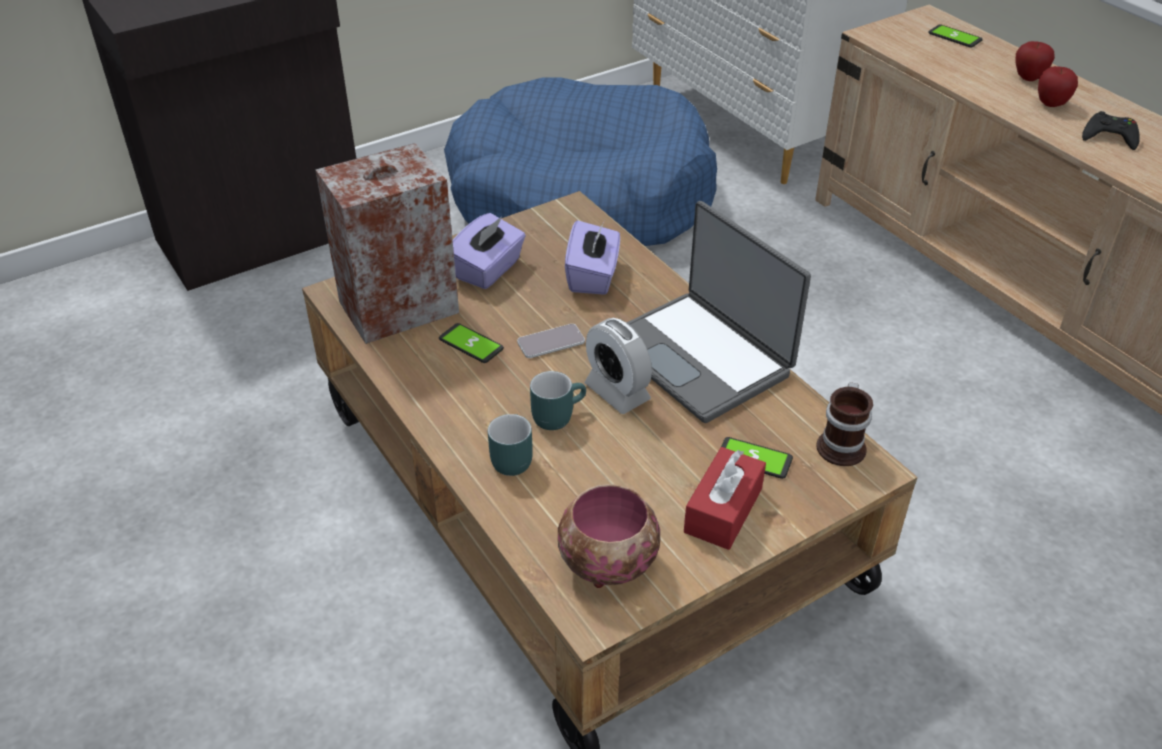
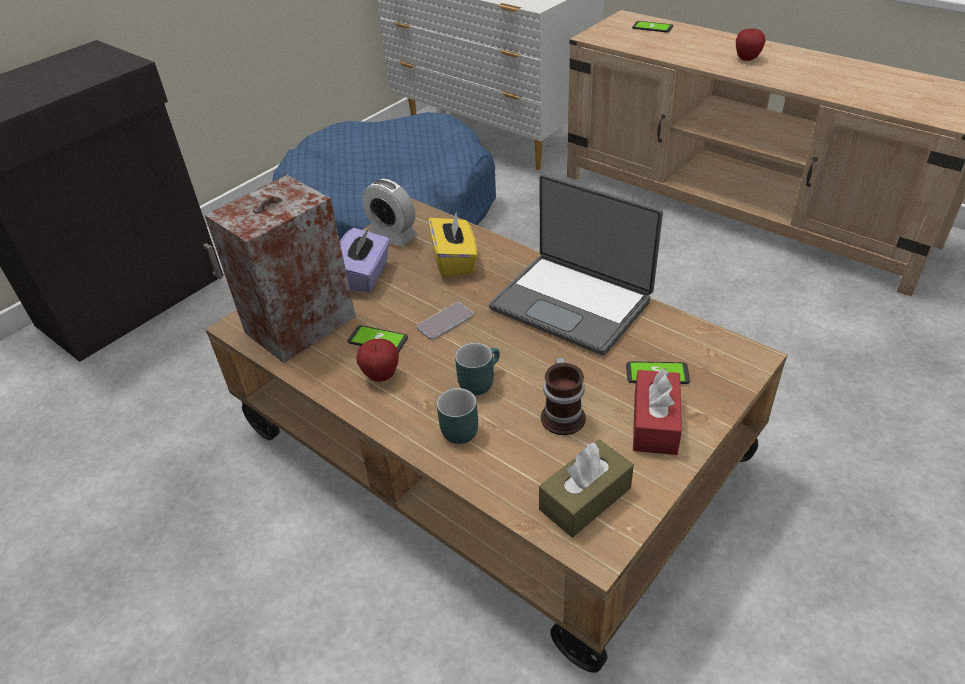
camera: 15 degrees left, 0 degrees up
(593, 276) = (454, 261): purple tissue box -> yellow tissue box
(607, 566) = (585, 498): bowl -> brown tissue box
(617, 392) = (520, 348): alarm clock -> alarm clock (392, 236)
(844, 445) = (719, 344): mug -> mug (564, 414)
(1028, 78) = (720, 45): apple -> apple (381, 375)
(1109, 136) = (800, 72): black game controller -> none

